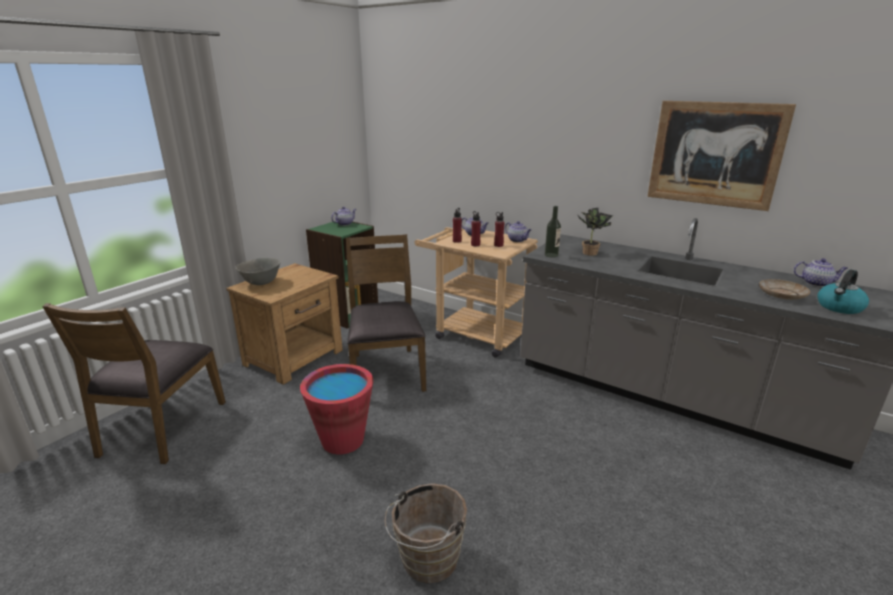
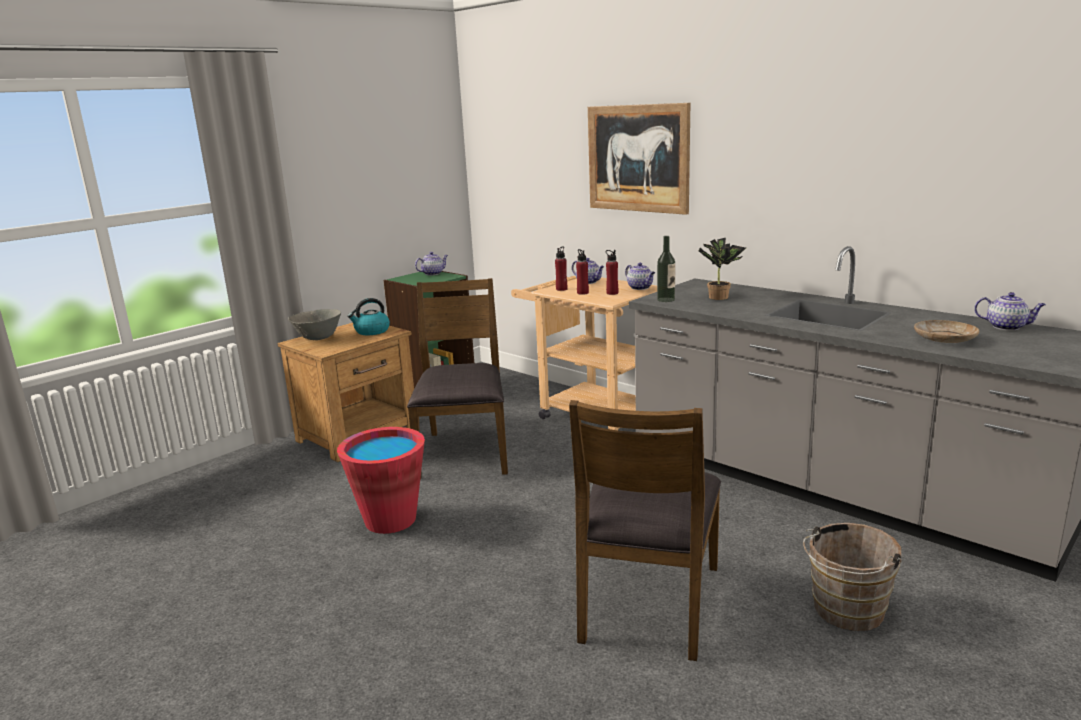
camera: 10 degrees right, 5 degrees down
(162, 428) = (191, 500): brown chair -> brown chair (647, 602)
(426, 561) = (450, 639): brown bucket -> brown bucket (845, 612)
(715, 154) = (871, 163): picture -> picture (638, 158)
(839, 307) = (1014, 351): kettle -> kettle (371, 331)

